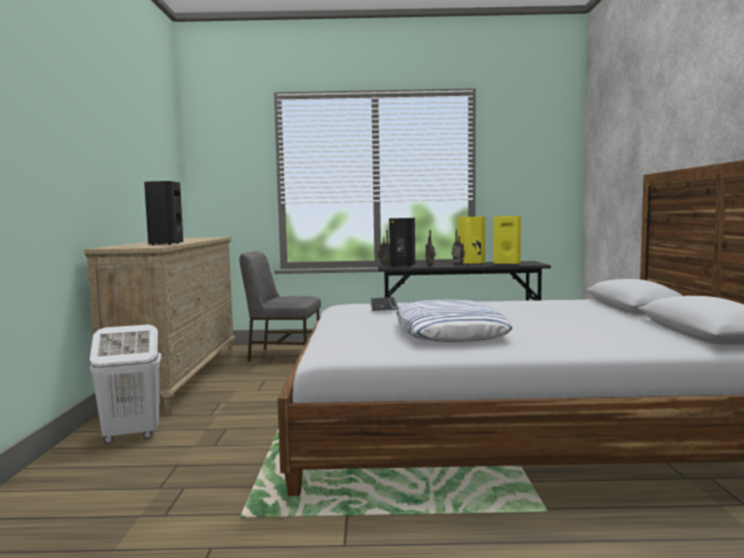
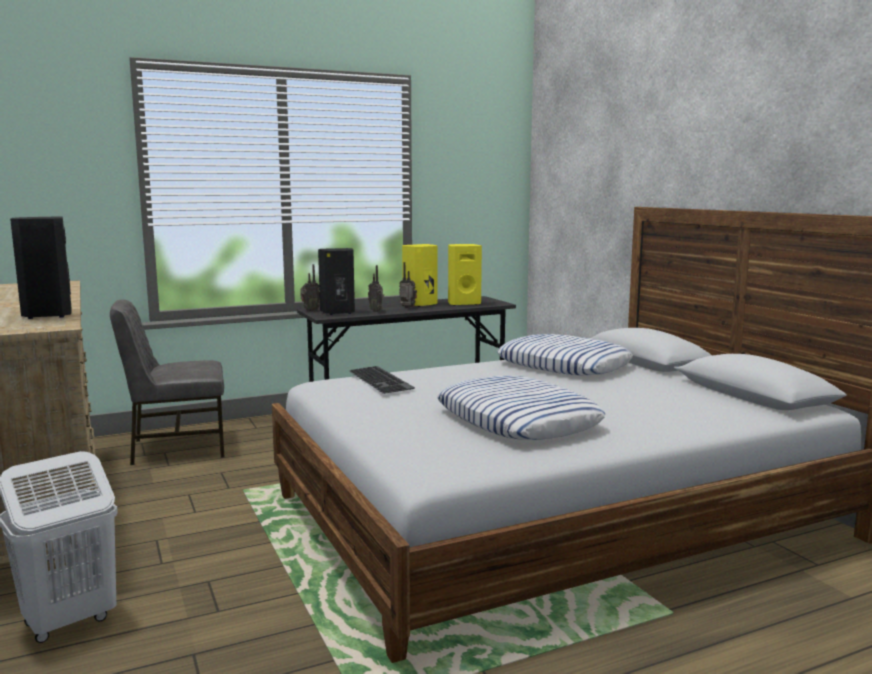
camera: 25 degrees left, 5 degrees up
(549, 305) = (564, 365): none -> pillow

